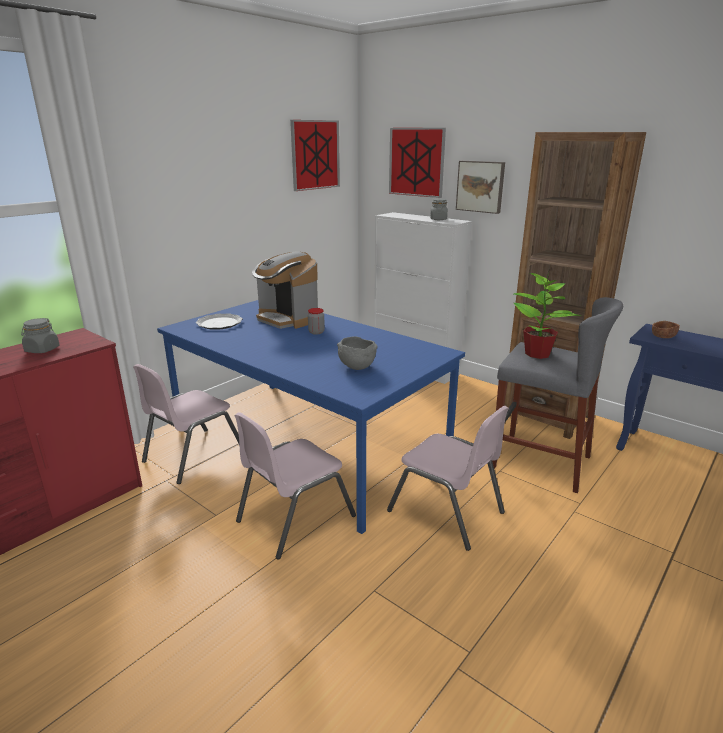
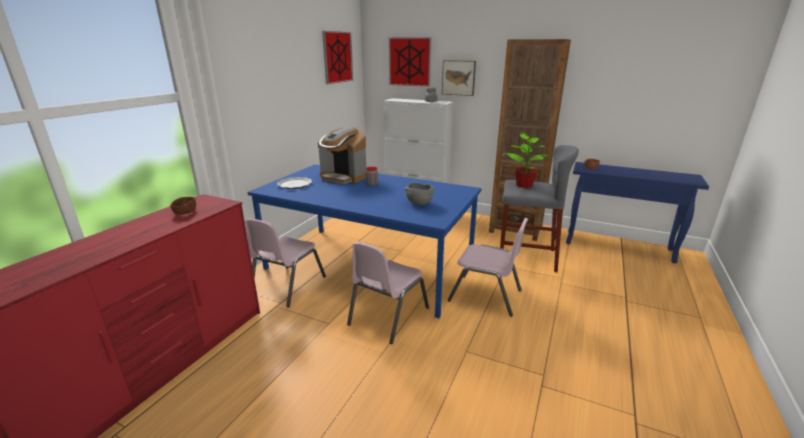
camera: 15 degrees left, 0 degrees up
(42, 350) = (185, 212): grey jar -> brown bowl

